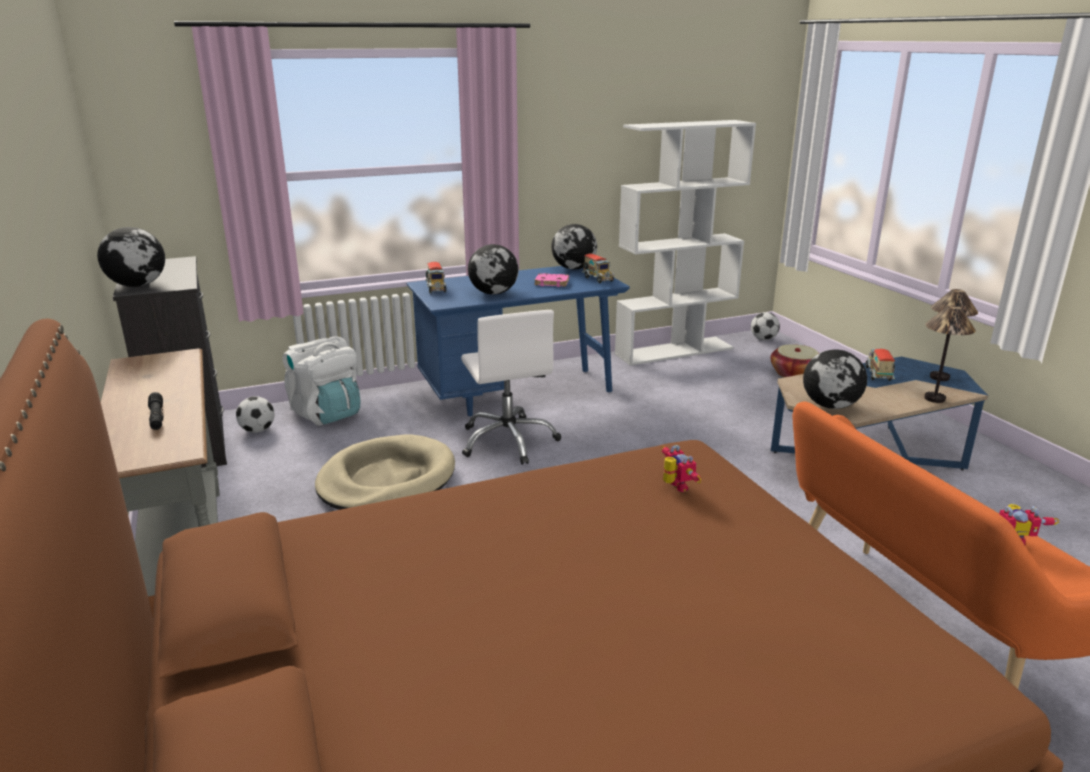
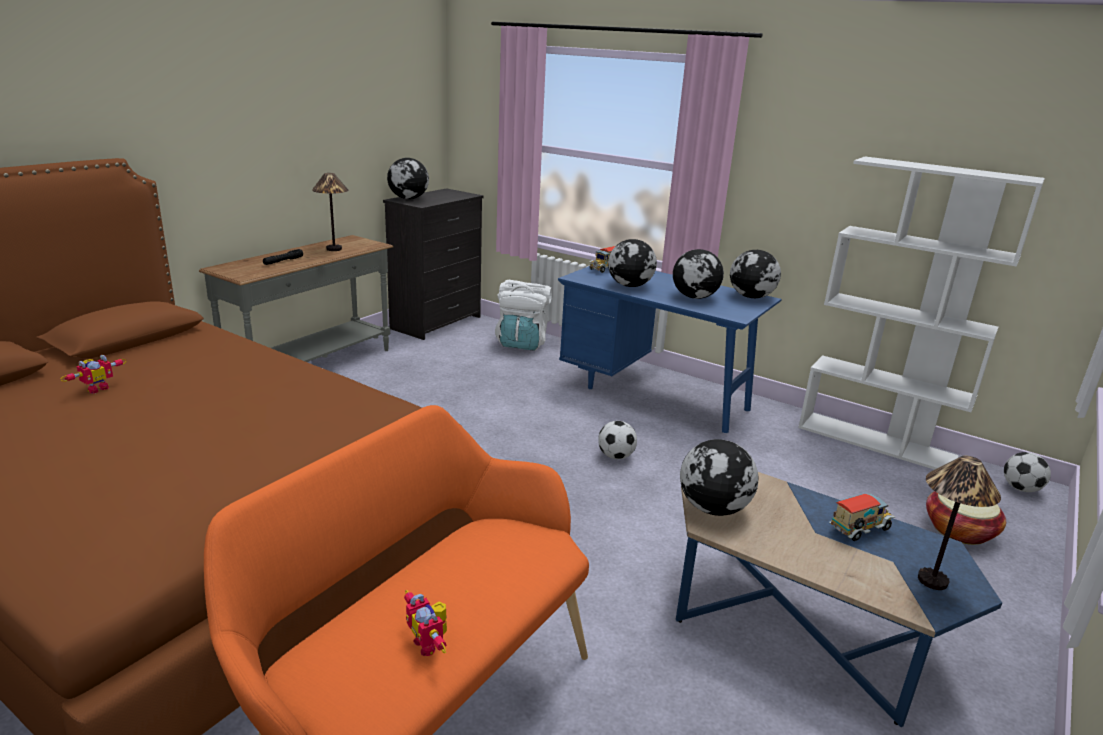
camera: 55 degrees right, 0 degrees up
(257, 431) = (473, 333): football -> football (615, 456)
(386, 480) = (458, 390): beige dog bed -> none
(508, 441) = (569, 415): white office chair -> none
(552, 283) = (695, 297): pink book -> globe
(597, 280) = (738, 310): toy truck -> none
(675, 487) = (348, 425): toy robot -> toy robot (97, 388)
(935, 399) = (847, 583): table lamp -> table lamp (334, 249)

